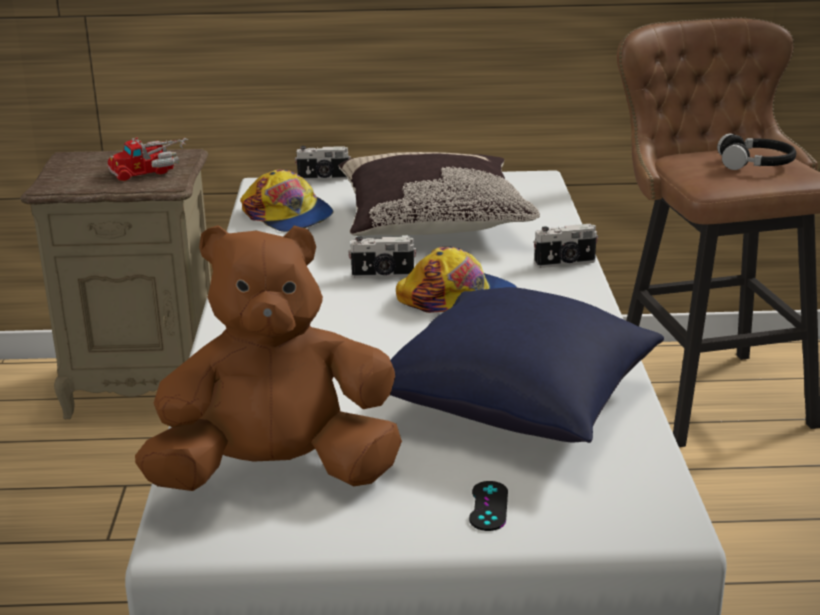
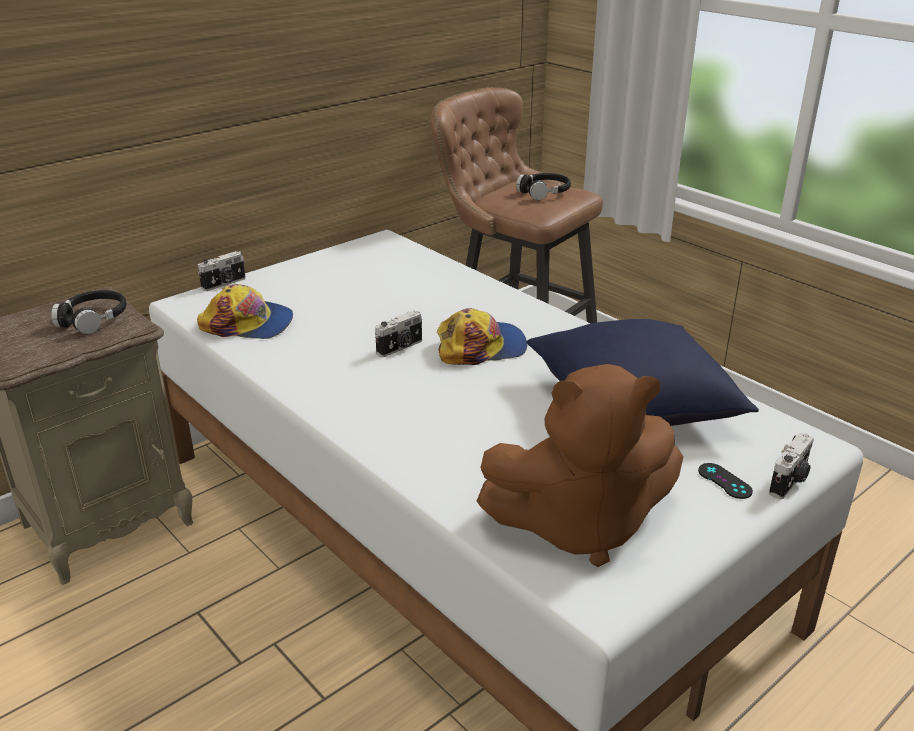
camera: 40 degrees left, 5 degrees up
(151, 170) = (93, 319): toy truck -> black headphones
(278, 474) = (579, 525): brown plush toy -> brown plush toy turned 135 degrees counterclockwise
(433, 222) = (368, 294): pillow -> none
(565, 263) = (503, 297): camera -> camera (789, 482)

